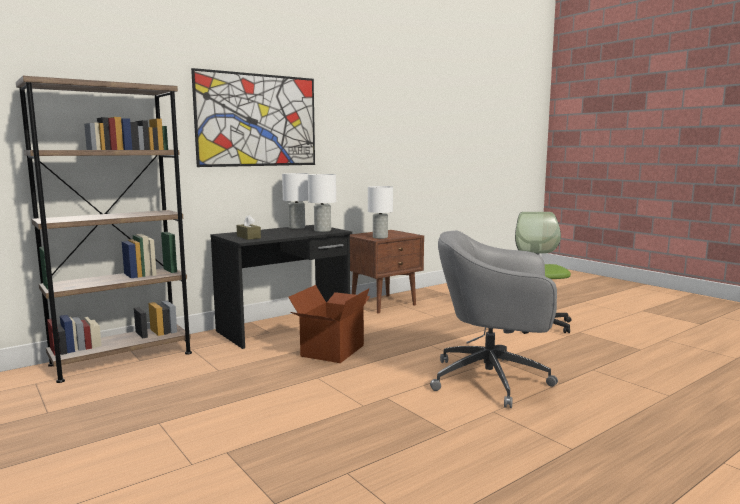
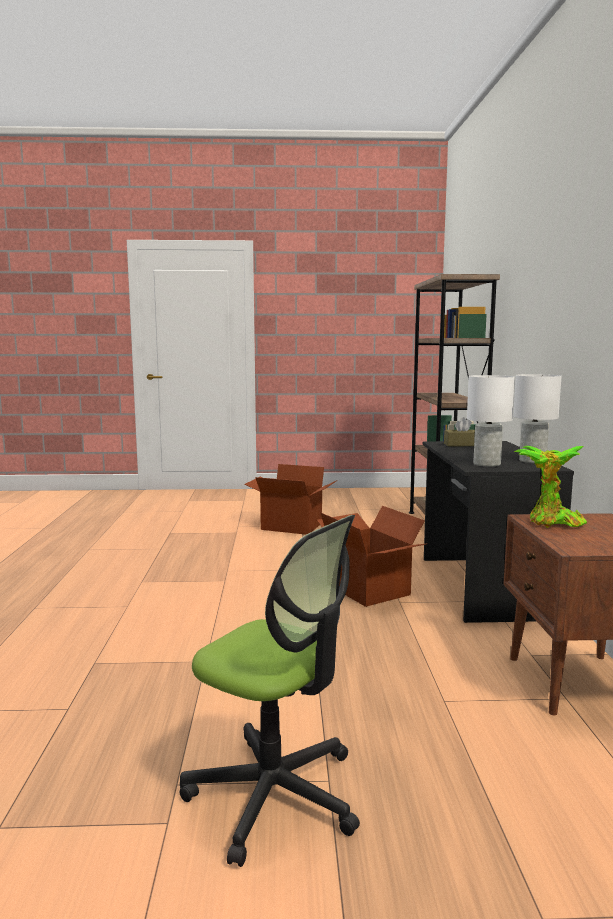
camera: 125 degrees right, 0 degrees up
(172, 426) = (291, 527): none -> cardboard box
(257, 120) = (554, 294): picture -> none
(380, 237) = (552, 523): white table lamp -> potted plant
(493, 380) = (169, 632): grey office chair -> none

